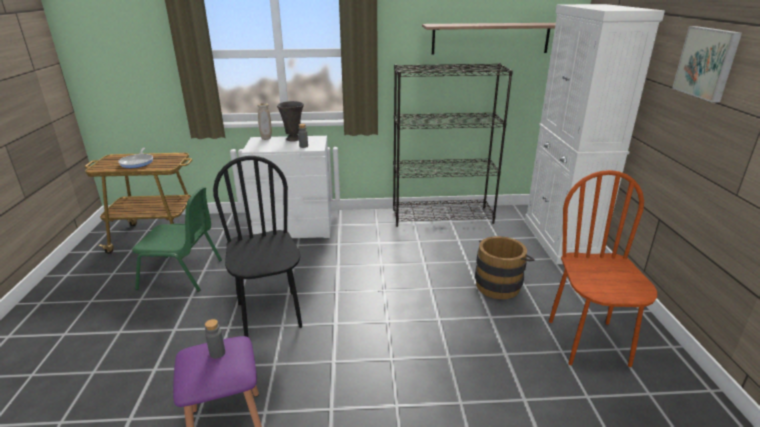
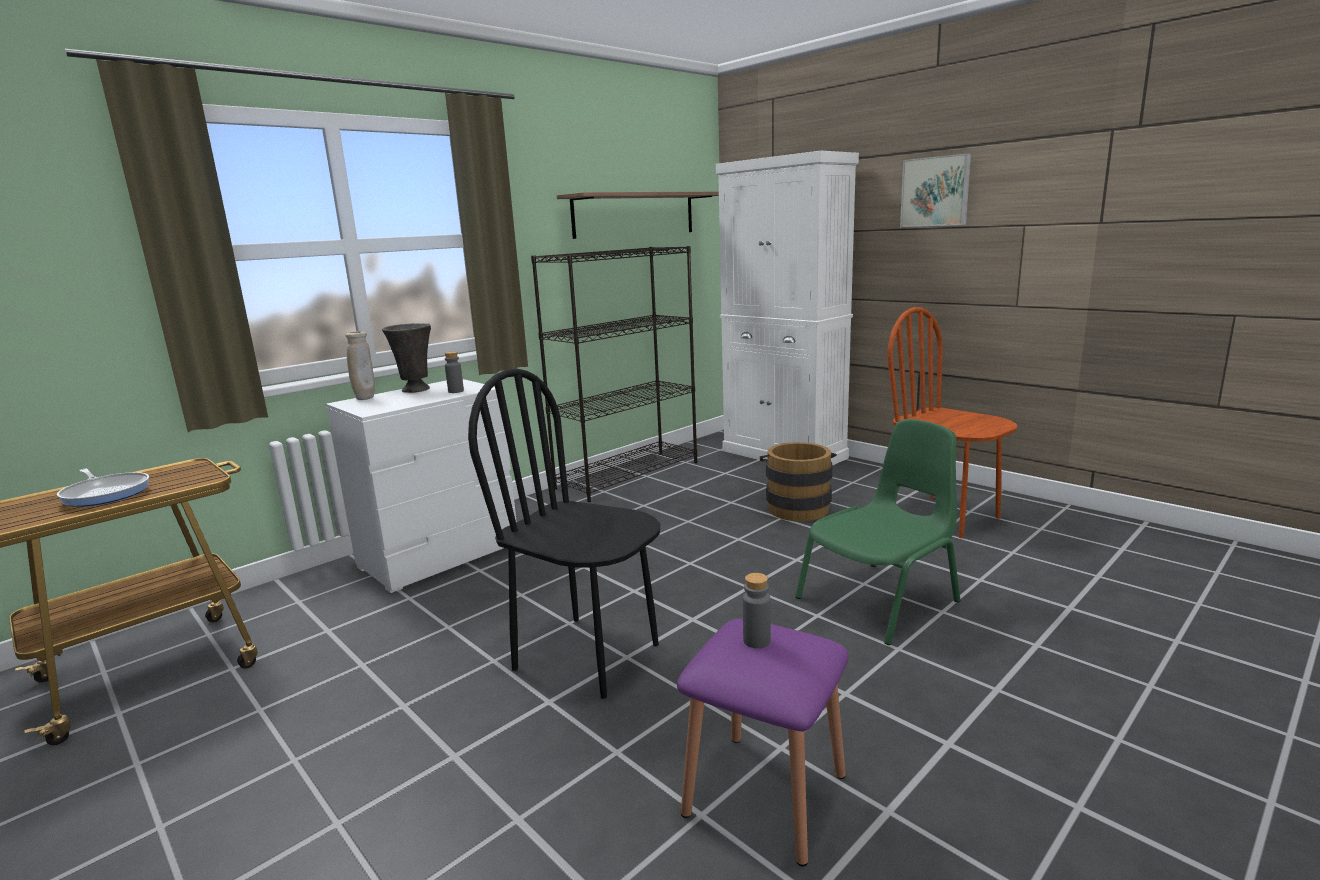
camera: 40 degrees left, 10 degrees down
(182, 274) = (325, 688): green chair -> green chair (880, 600)

